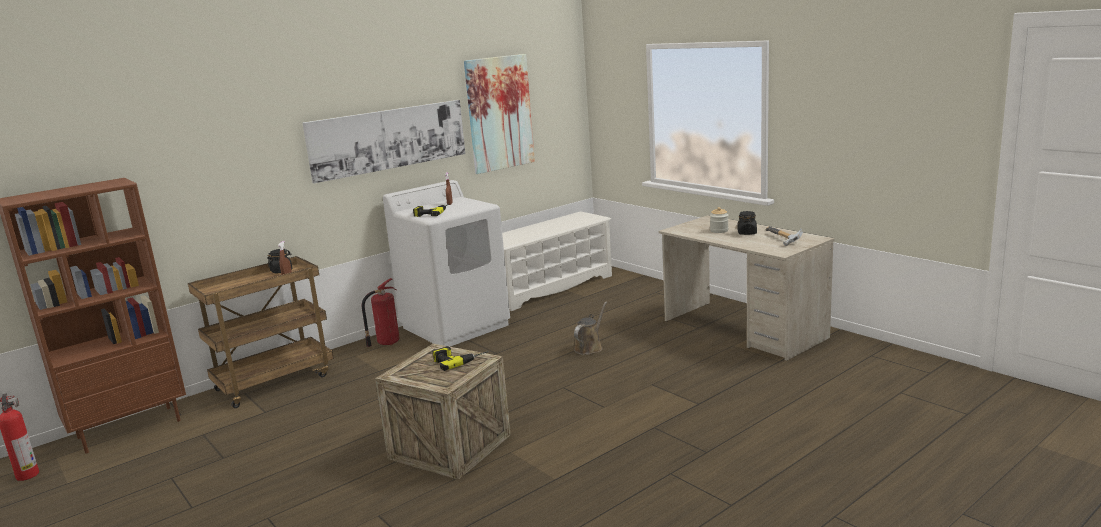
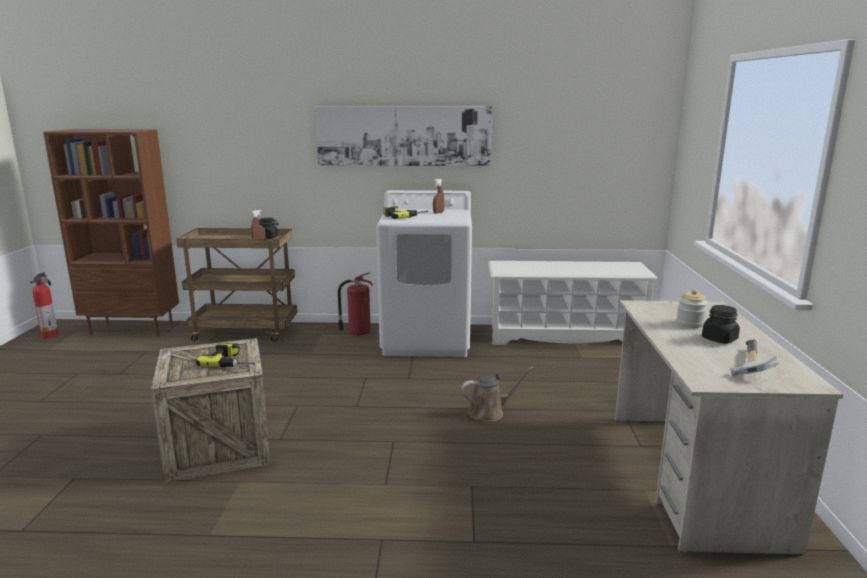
camera: 40 degrees right, 0 degrees up
(499, 113) = (544, 128): picture -> none

